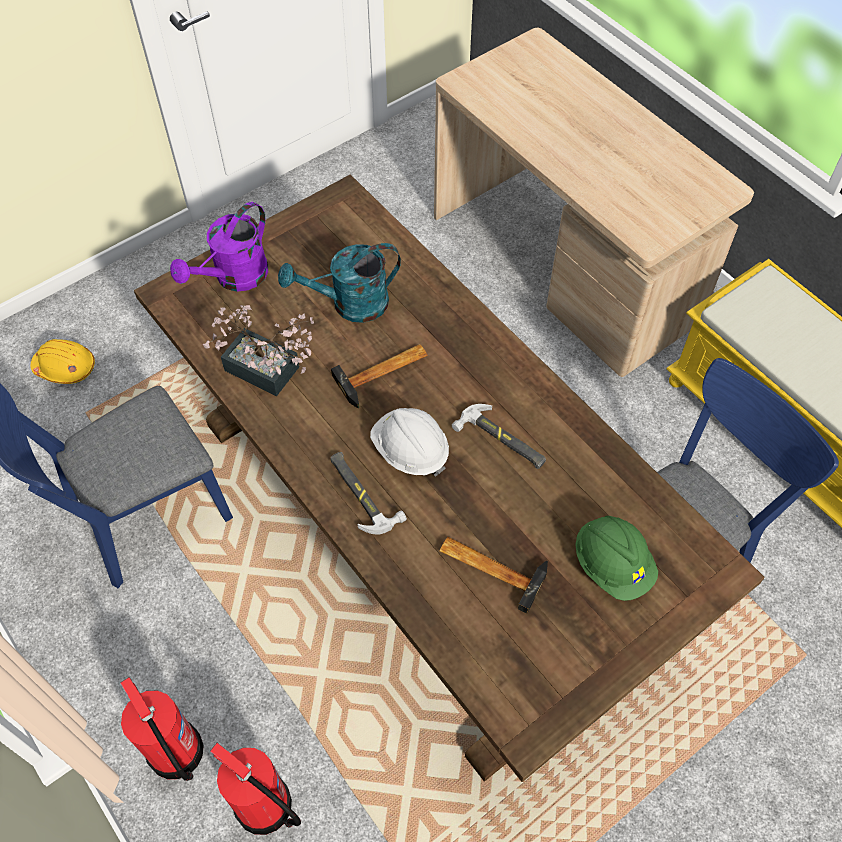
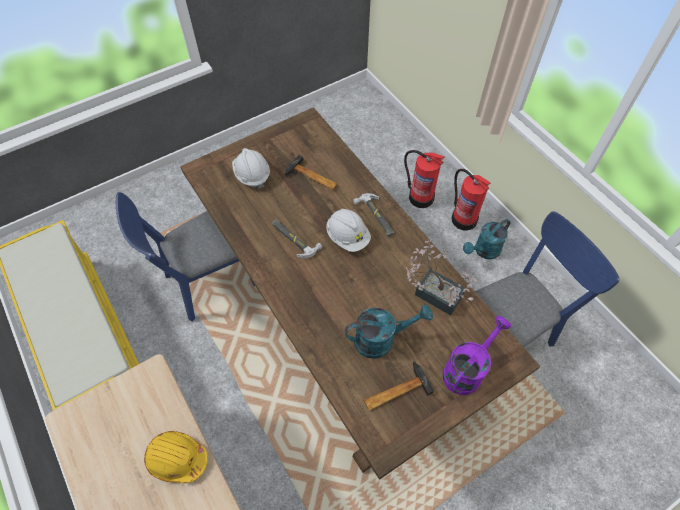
camera: 175 degrees left, 0 degrees up
(65, 367) = (592, 455): yellow hard hat -> yellow hard hat (177, 458)
(149, 675) = (484, 251): none -> turquoise watering can
(384, 373) = (360, 285): hammer -> hammer (395, 391)
(612, 565) = (252, 175): green hard hat -> white hard hat

